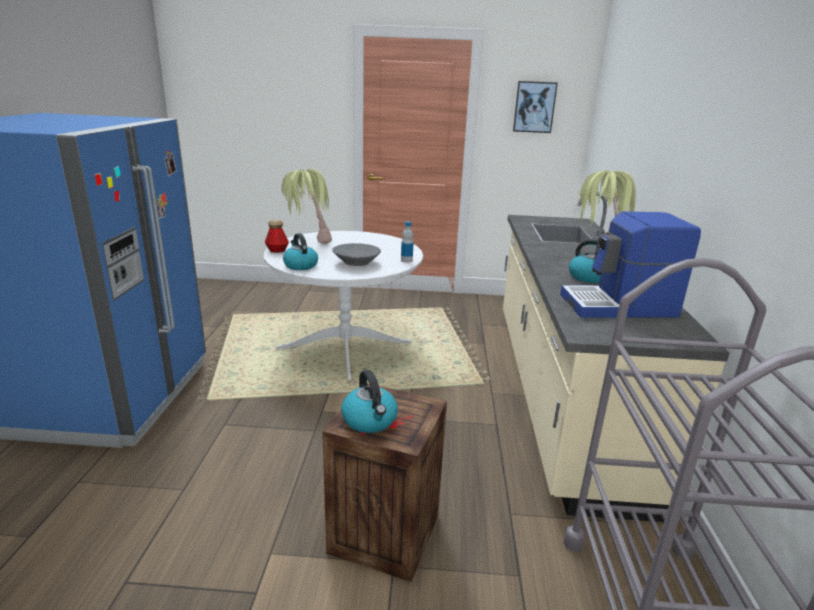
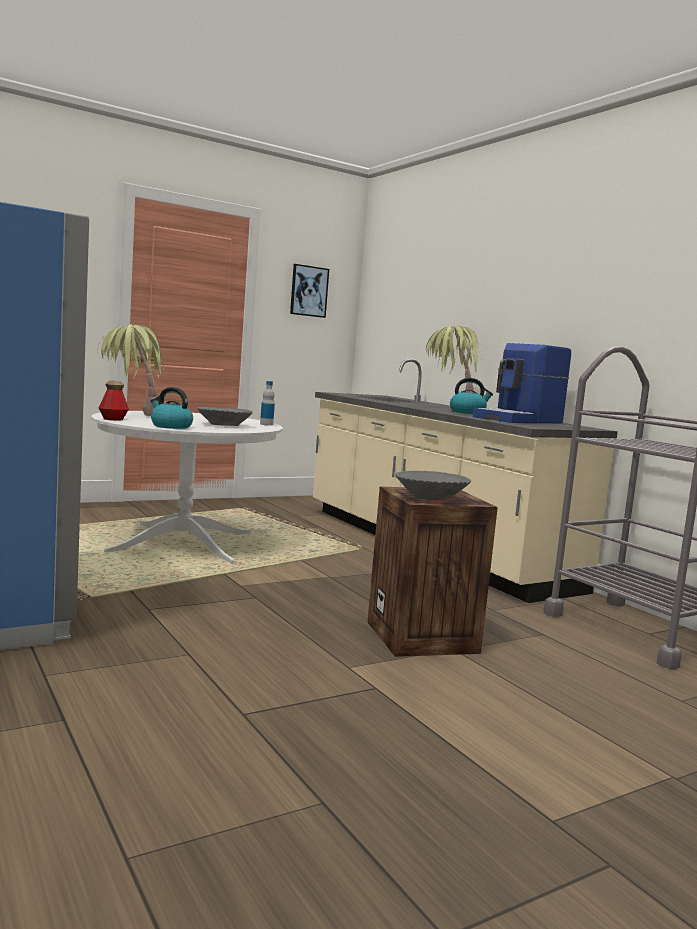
camera: 35 degrees left, 15 degrees down
(370, 420) = (430, 498): kettle -> grey bowl

